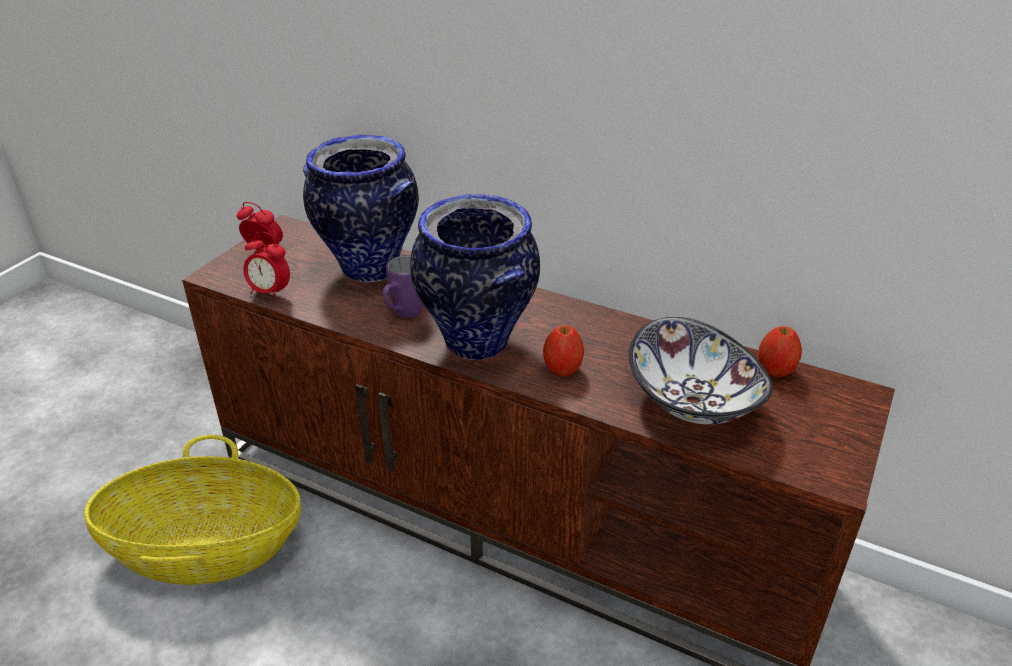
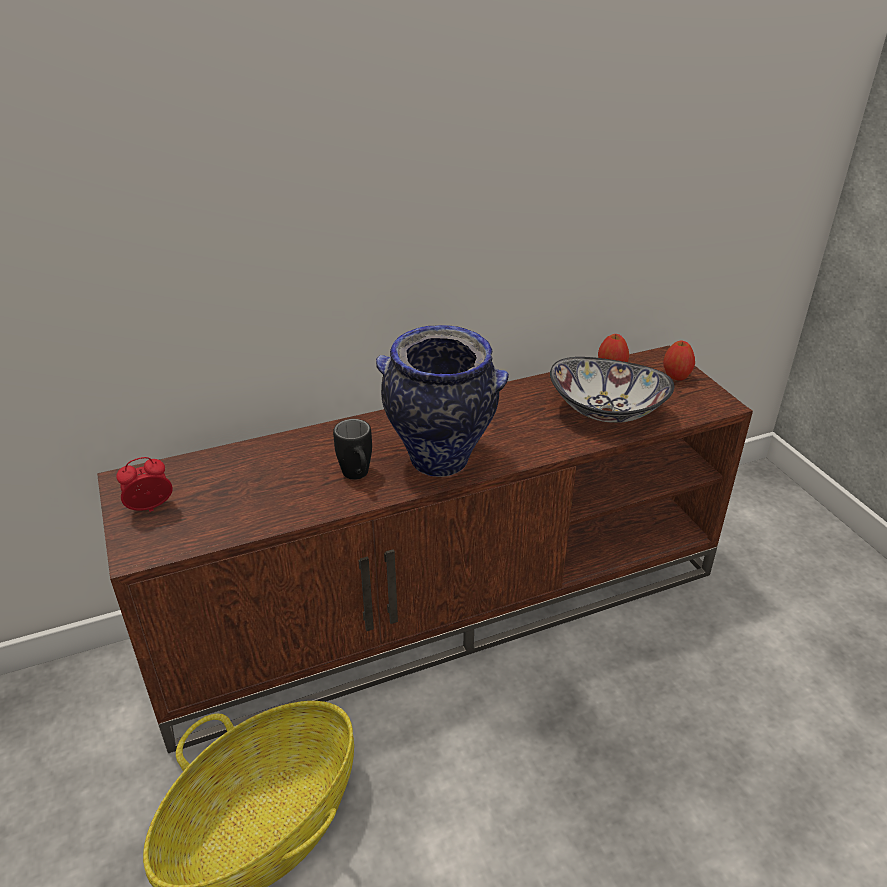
camera: 50 degrees left, 0 degrees up
(270, 292) = (220, 532): alarm clock -> none
(368, 268) = (266, 465): vase -> none
(403, 315) = (358, 477): purple mug -> black mug
(563, 369) = (516, 440): apple -> apple (676, 376)

